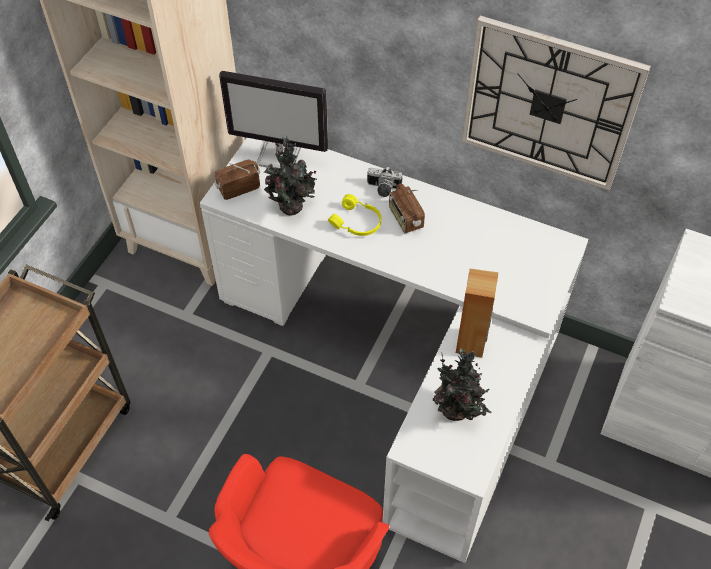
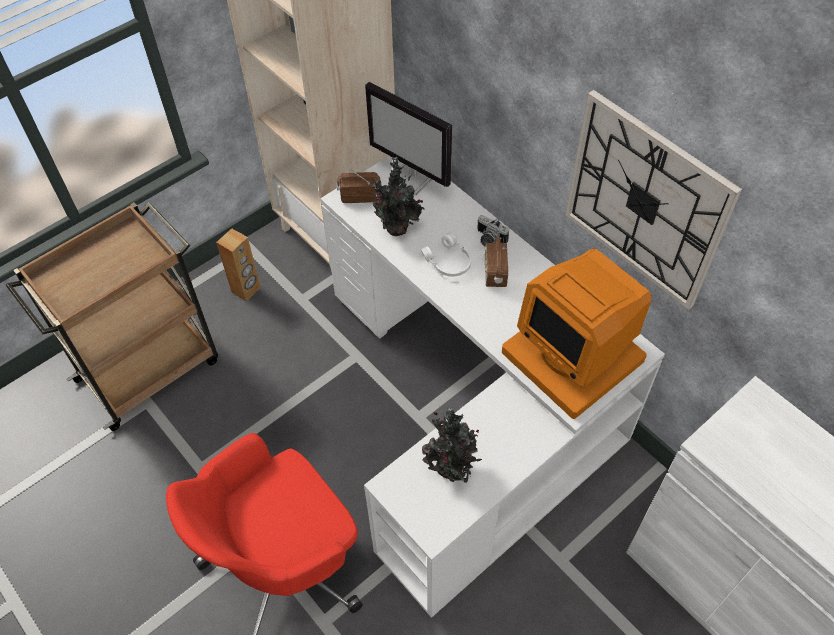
camera: 25 degrees right, 0 degrees up
(357, 223) = (448, 262): yellow headphones -> white headphones
(471, 343) = (498, 411): brown speaker -> brown speaker (246, 290)
(514, 267) = (574, 355): none -> monitor

